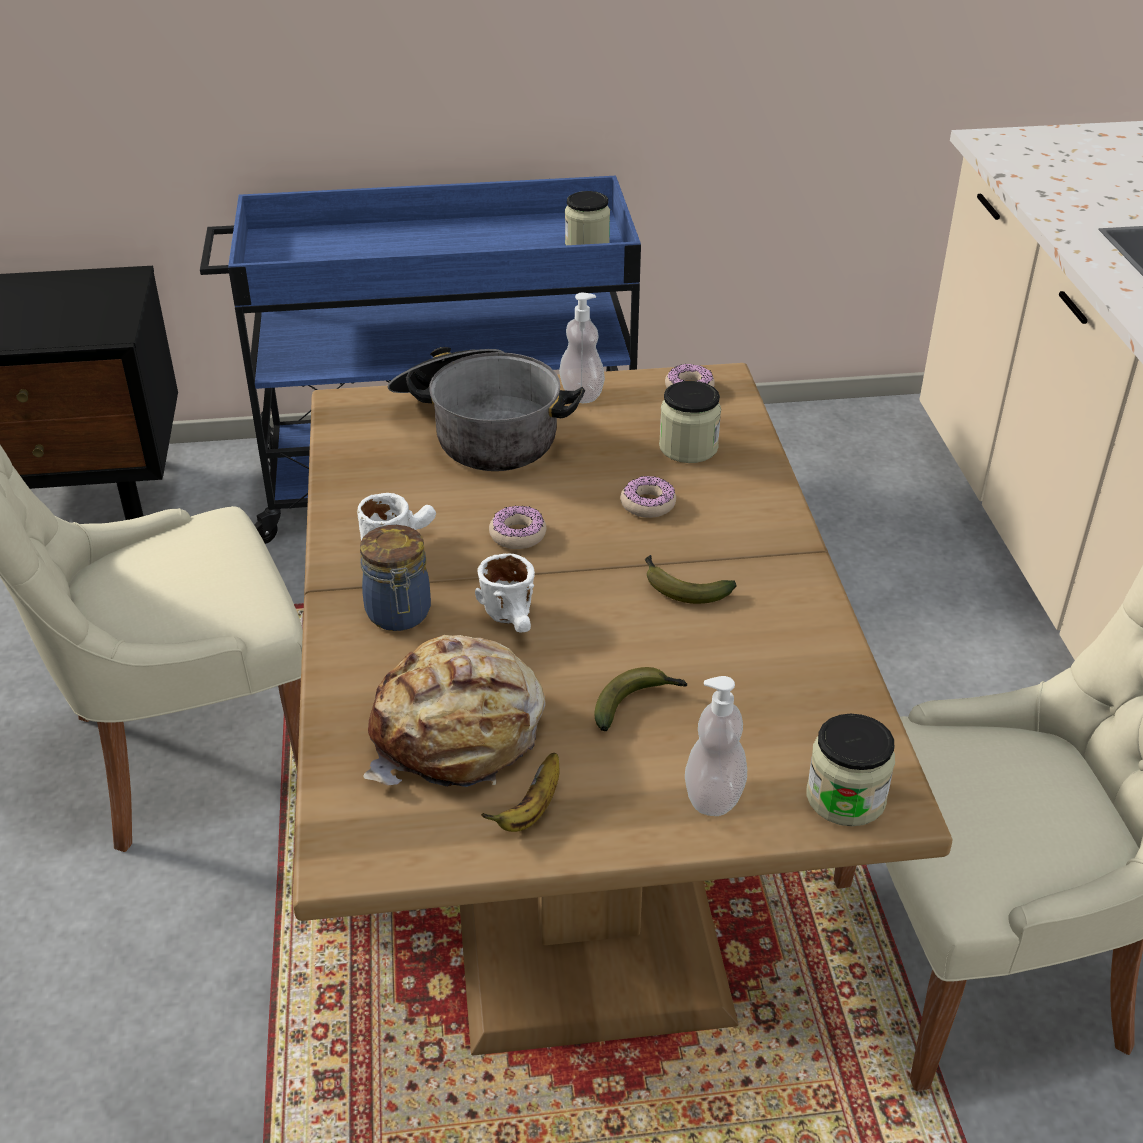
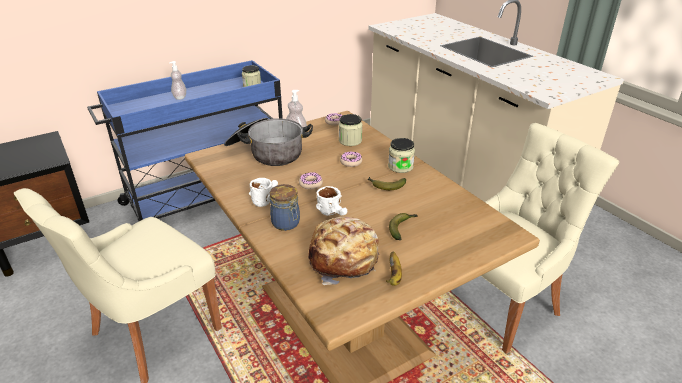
camera: 25 degrees left, 5 degrees down
(714, 796) = (454, 250): soap dispenser -> soap dispenser (180, 97)
(845, 797) = (497, 236): jar -> jar (400, 166)

